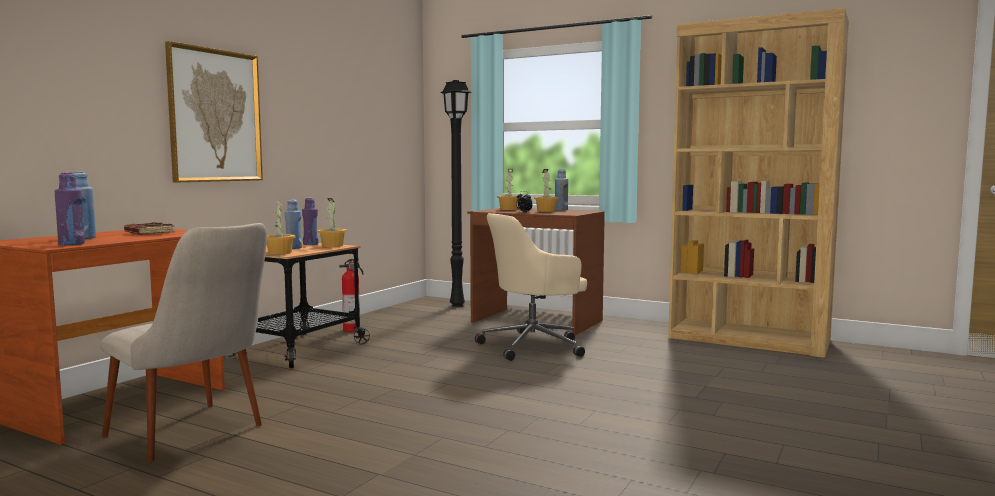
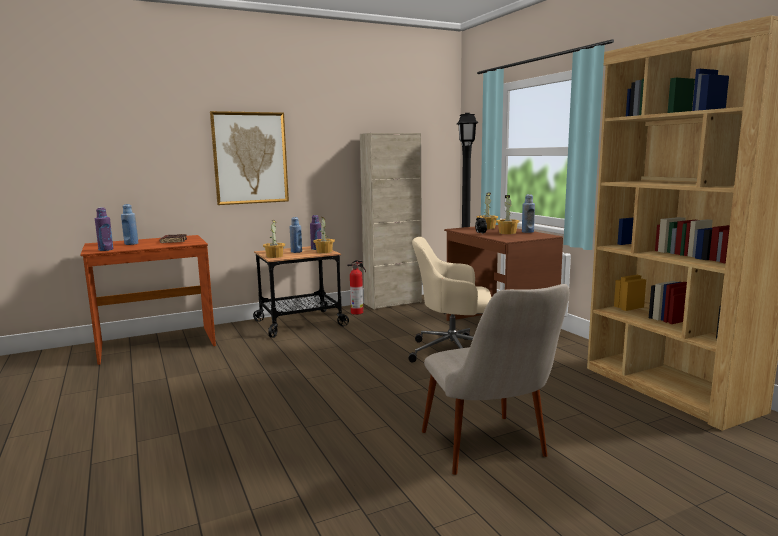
camera: 35 degrees right, 5 degrees up
(196, 436) = (151, 376): beige chair -> beige chair (491, 454)
(376, 316) = (393, 303): none -> beige cabinet

